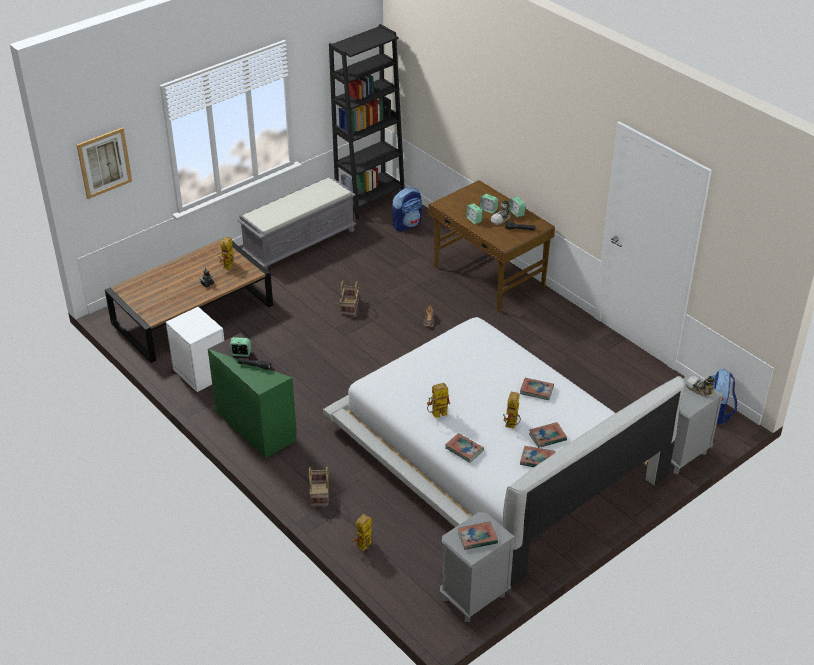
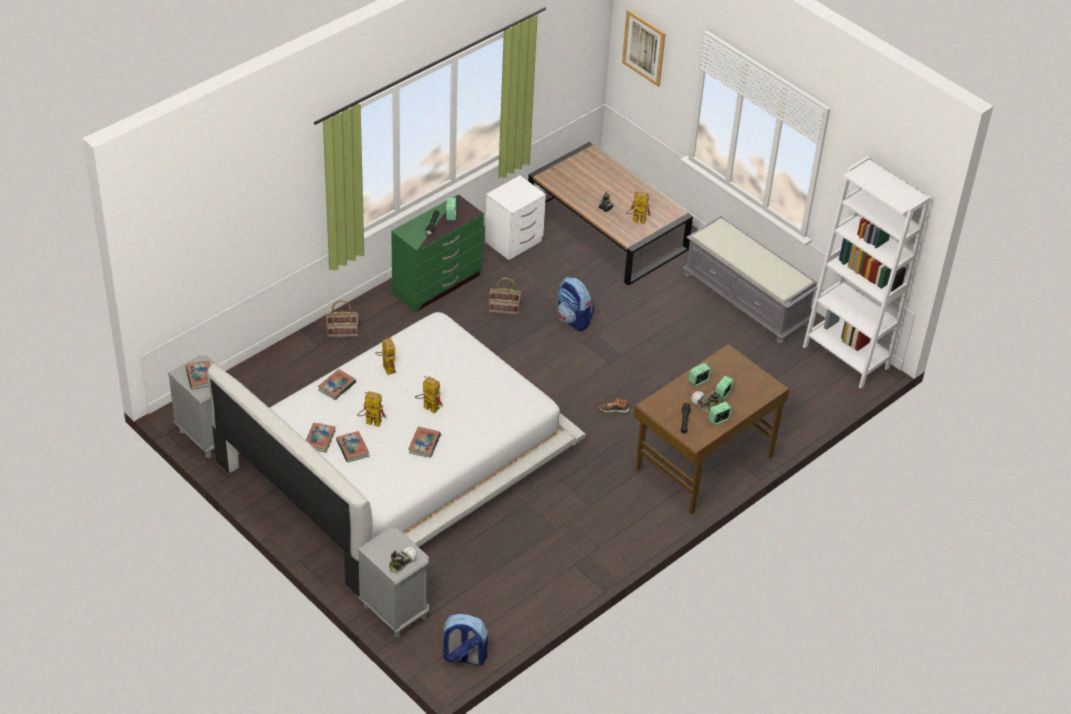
camera: 85 degrees right, 5 degrees up
(350, 307) = (631, 344): basket -> basket (503, 308)
(363, 548) = (273, 362): toy robot -> toy robot (427, 407)
(370, 201) = (846, 357): black bookcase -> white bookcase
(407, 224) = (802, 390): backpack -> backpack (573, 320)

